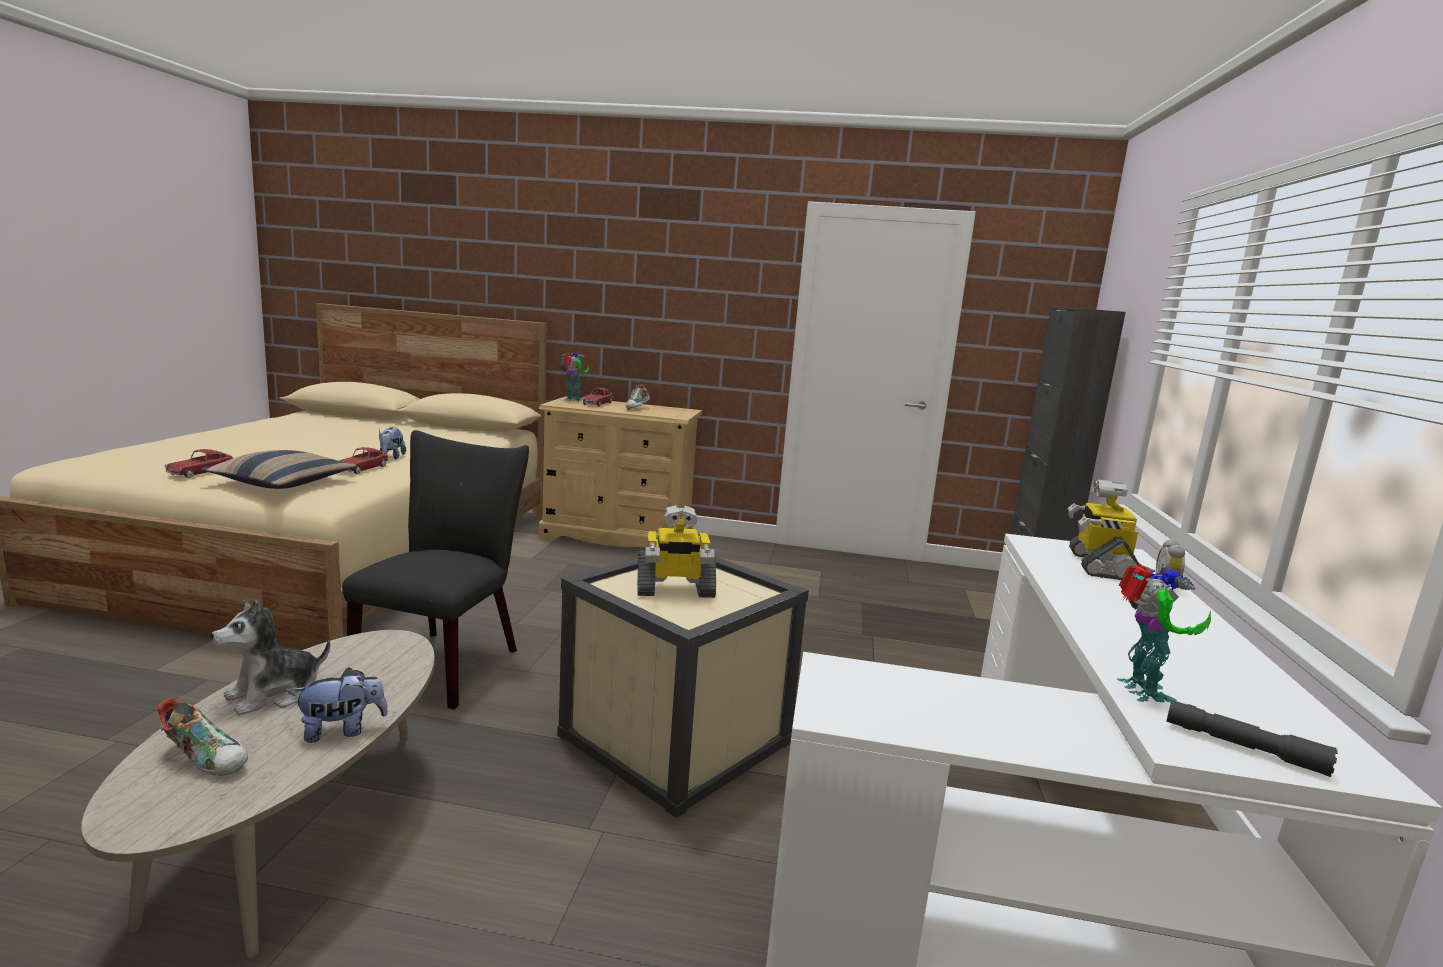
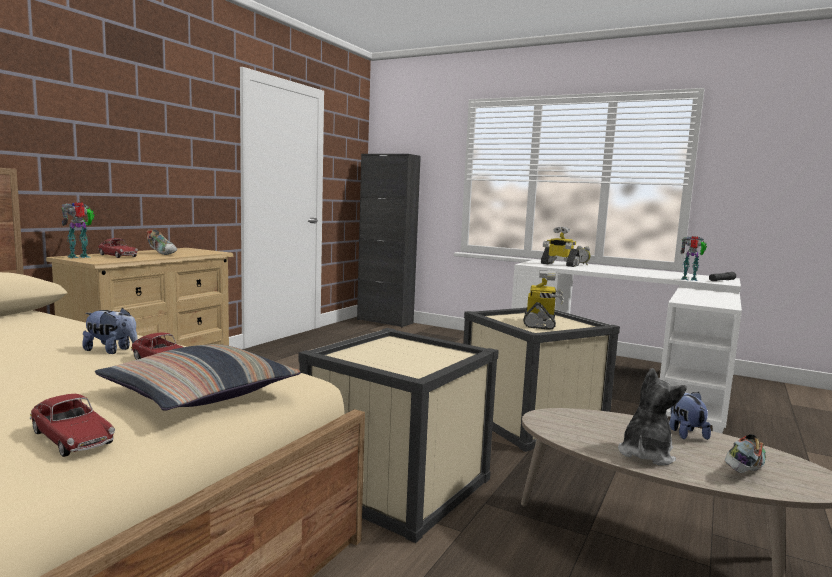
camera: 70 degrees left, 5 degrees down
(274, 694) = (646, 453): plush toy -> plush toy turned 120 degrees counterclockwise
(445, 662) = (396, 484): black chair -> beige storage box

